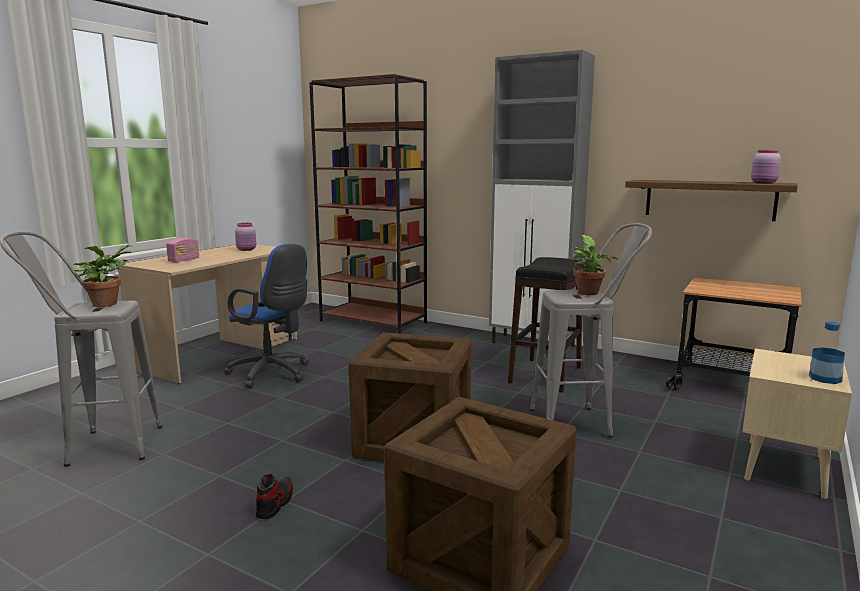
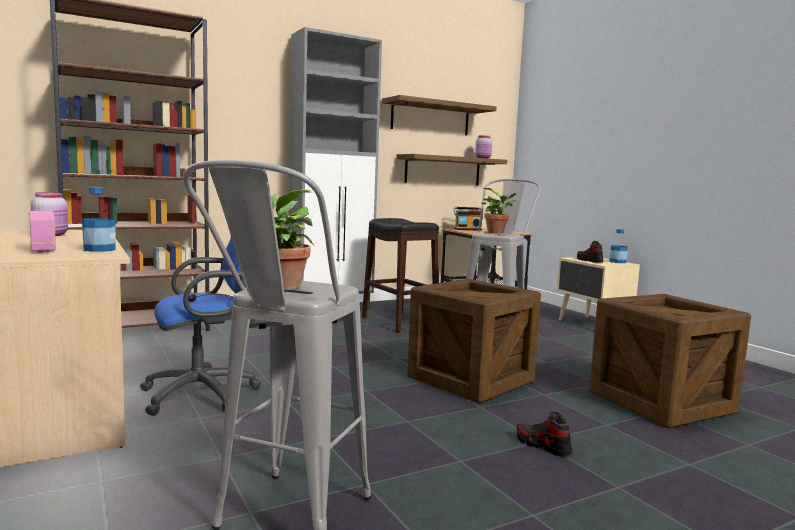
camera: 60 degrees left, 5 degrees down
(198, 264) = (99, 249): none -> bottle
(690, 130) = (430, 118): none -> shelf
(725, 283) = (467, 229): none -> radio
(777, 364) = (589, 261): none -> shoe

